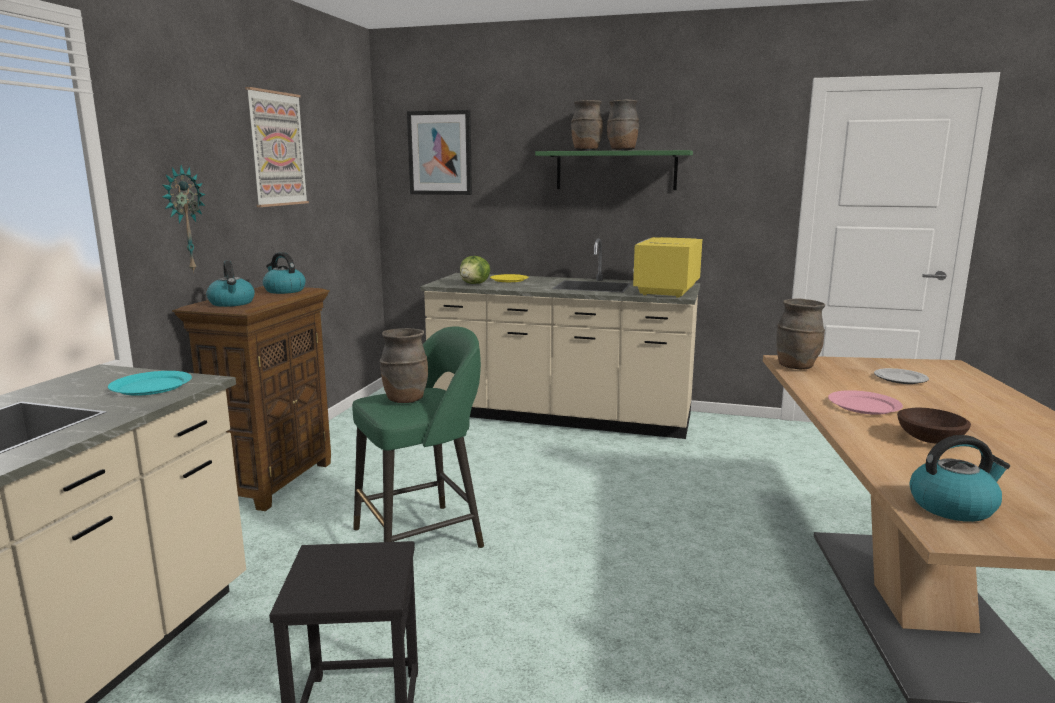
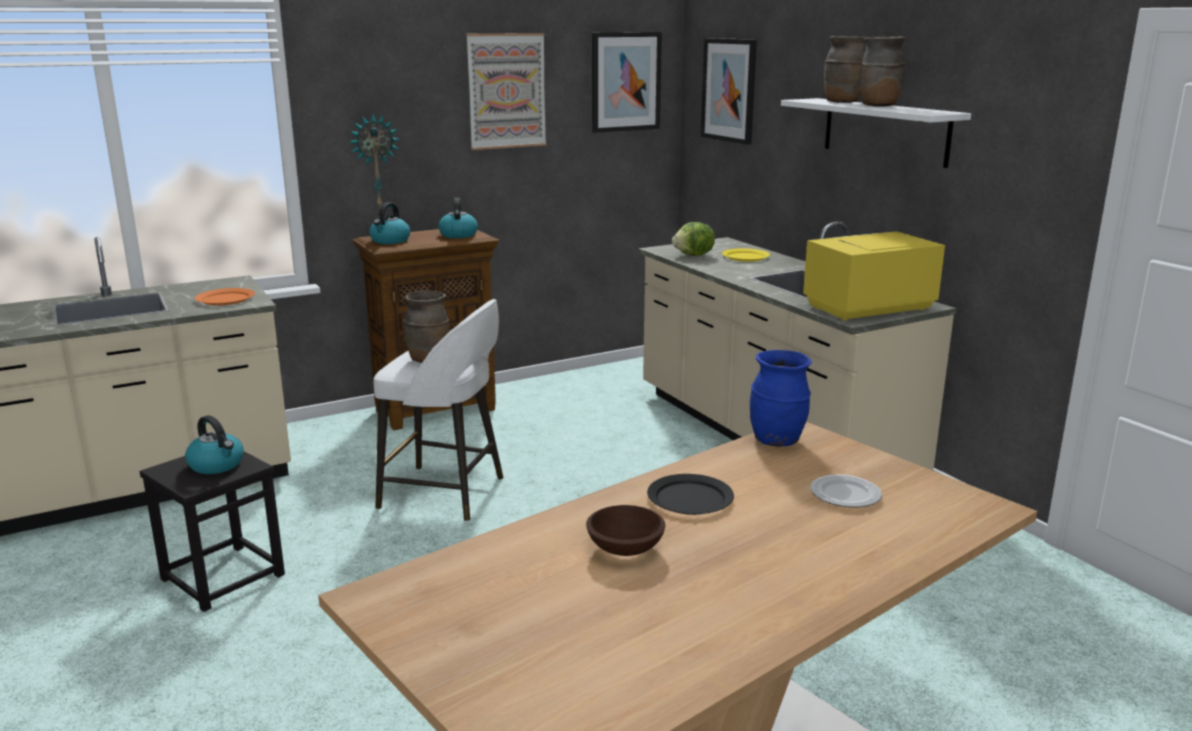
camera: 45 degrees right, 5 degrees up
(150, 386) = (225, 299): turquoise plate -> orange plate
(347, 147) = (625, 82): none -> picture
(422, 537) = (445, 493): green stool -> white stool
(616, 170) = (885, 131): green shelf -> white shelf
(796, 367) = (777, 441): brown vase -> blue vase
(864, 405) = (689, 498): pink plate -> black plate
(953, 506) = (437, 588): kettle -> kettle (217, 465)

